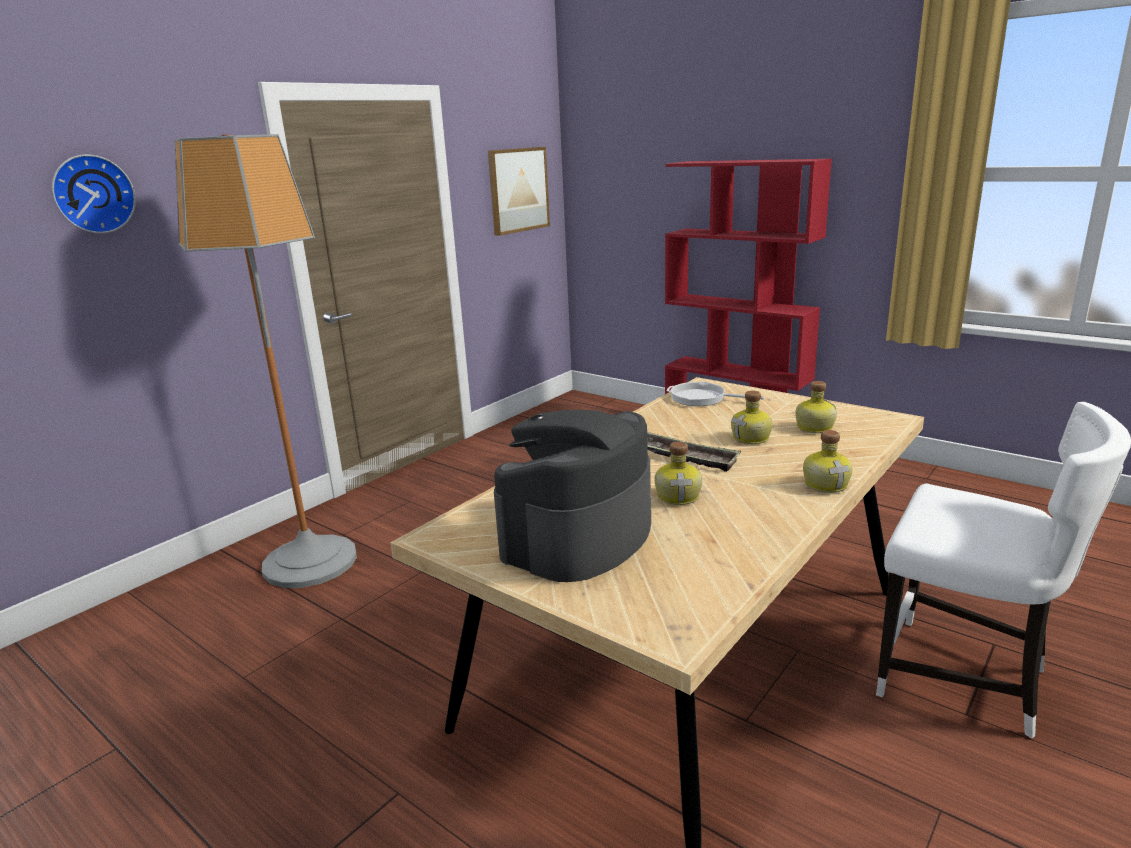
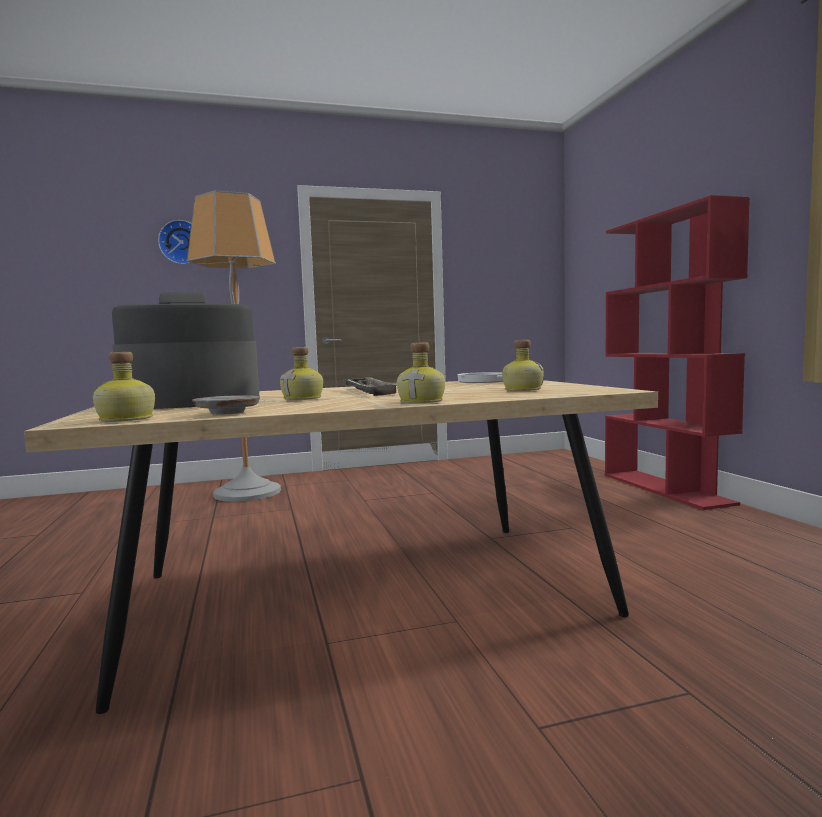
camera: 35 degrees right, 15 degrees down
(518, 190) = (512, 272): picture -> none
(742, 562) = (227, 413): none -> grey plate
(752, 438) = (451, 390): bottle -> bottle (126, 419)
(964, 680) = (591, 703): white chair -> none

